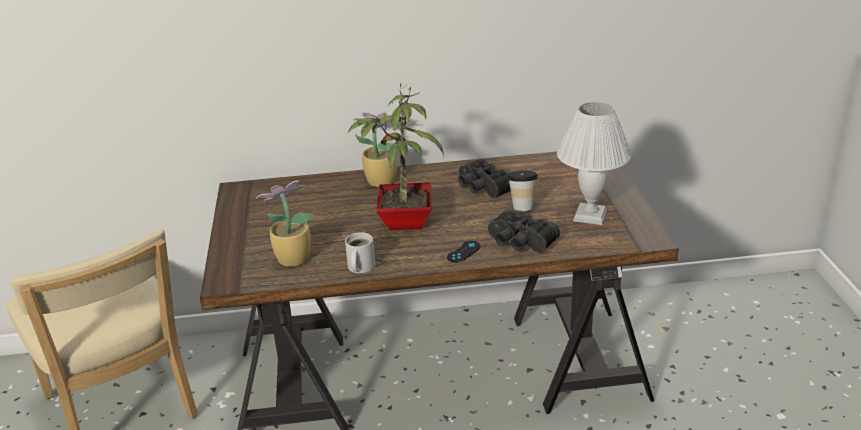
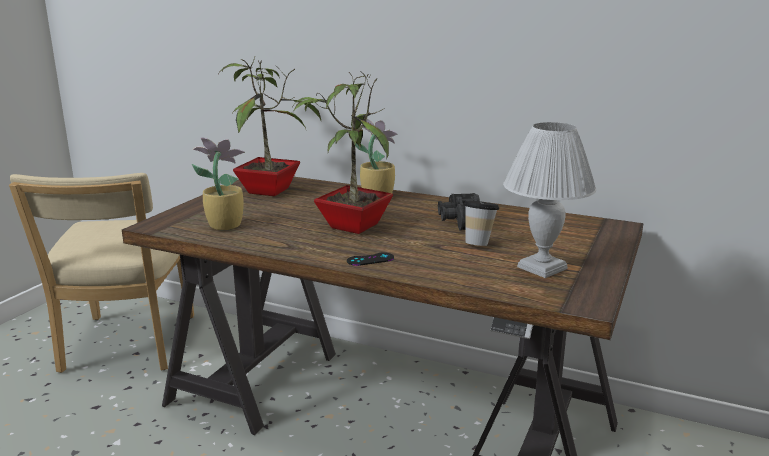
camera: 30 degrees right, 10 degrees down
(271, 204) = (270, 190): none -> potted plant
(359, 267) = (265, 244): white mug -> none
(519, 242) = (435, 267): black binoculars -> none

